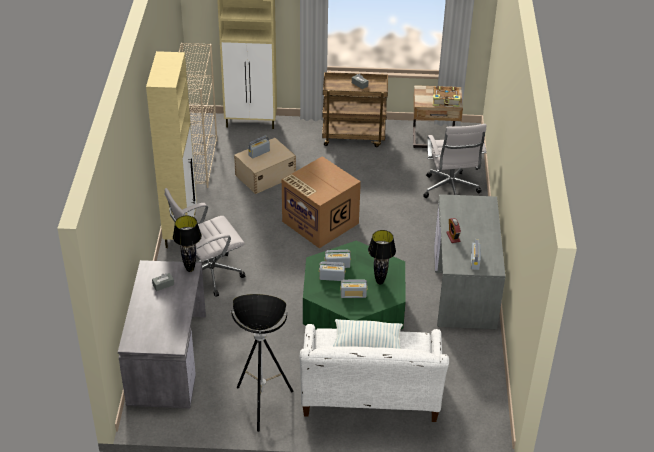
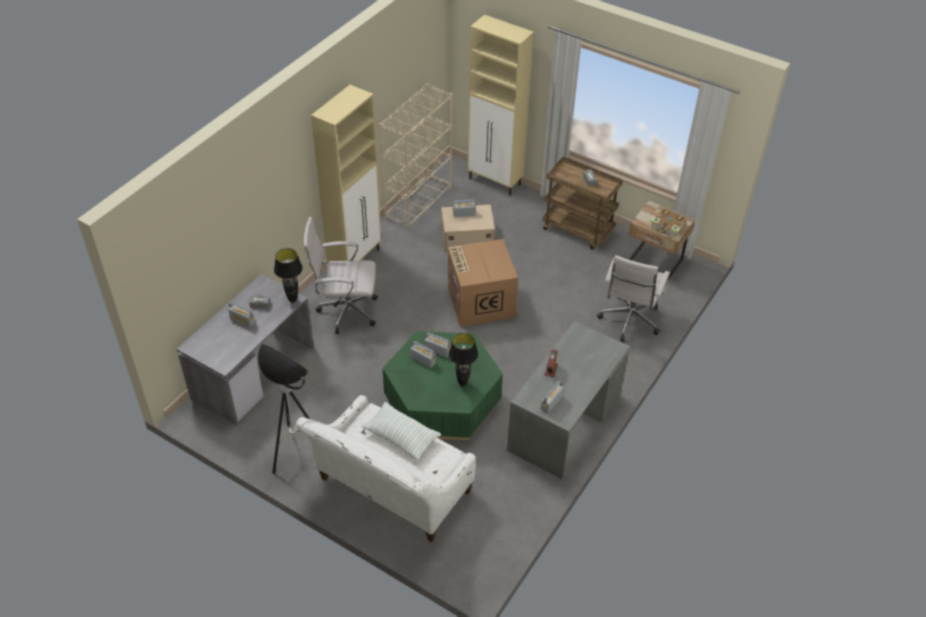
camera: 30 degrees right, 5 degrees up
(353, 295) = (428, 385): radio -> radio (242, 320)

